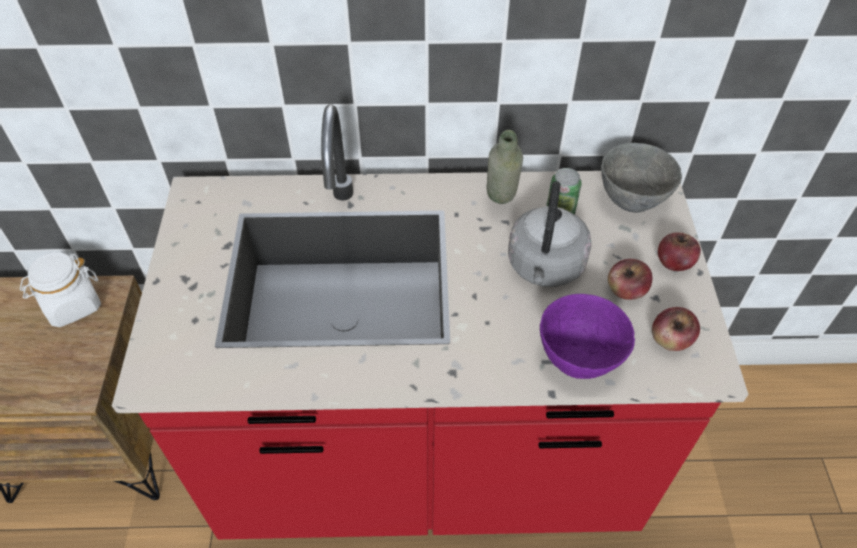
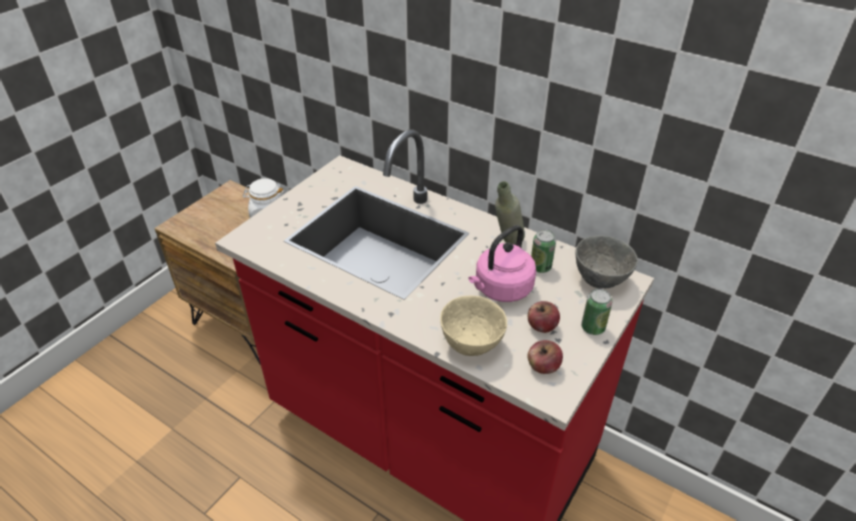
camera: 35 degrees right, 10 degrees down
(545, 268) = (501, 289): grey kettle -> pink kettle
(578, 358) = (472, 345): purple bowl -> beige bowl
(674, 263) = (592, 327): apple -> can

